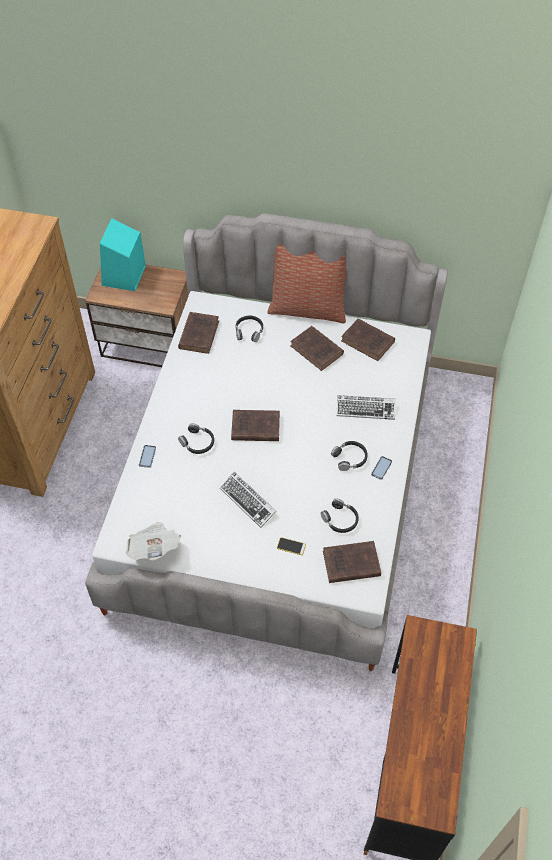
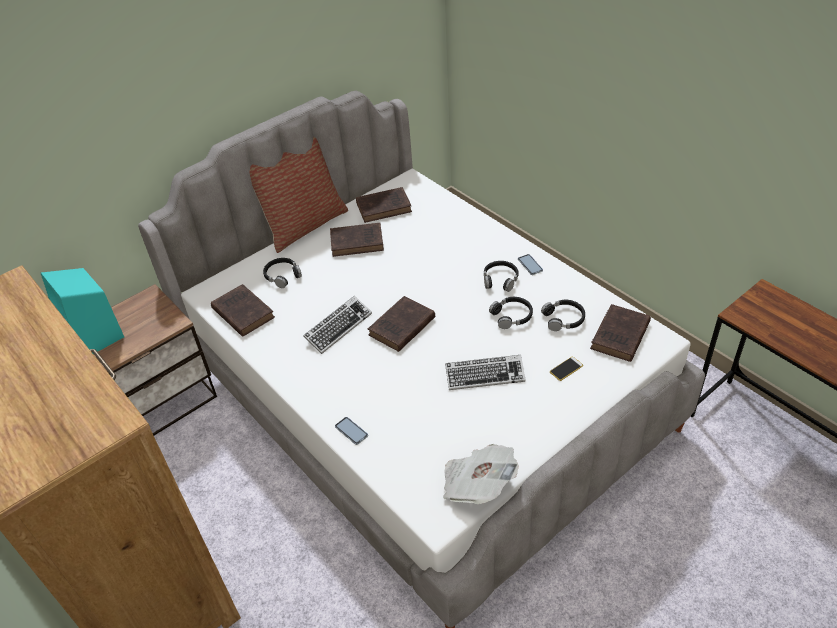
camera: 50 degrees left, 10 degrees down
(197, 442) = (375, 380): black headphones -> black headphones (512, 316)
(365, 409) = (456, 244): keyboard -> keyboard (338, 327)

